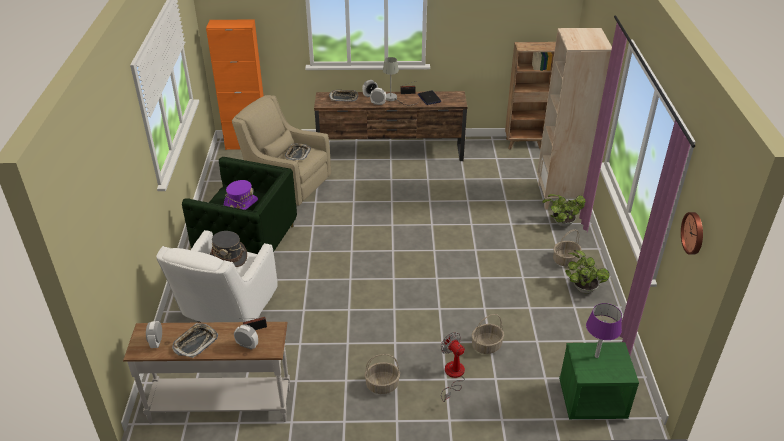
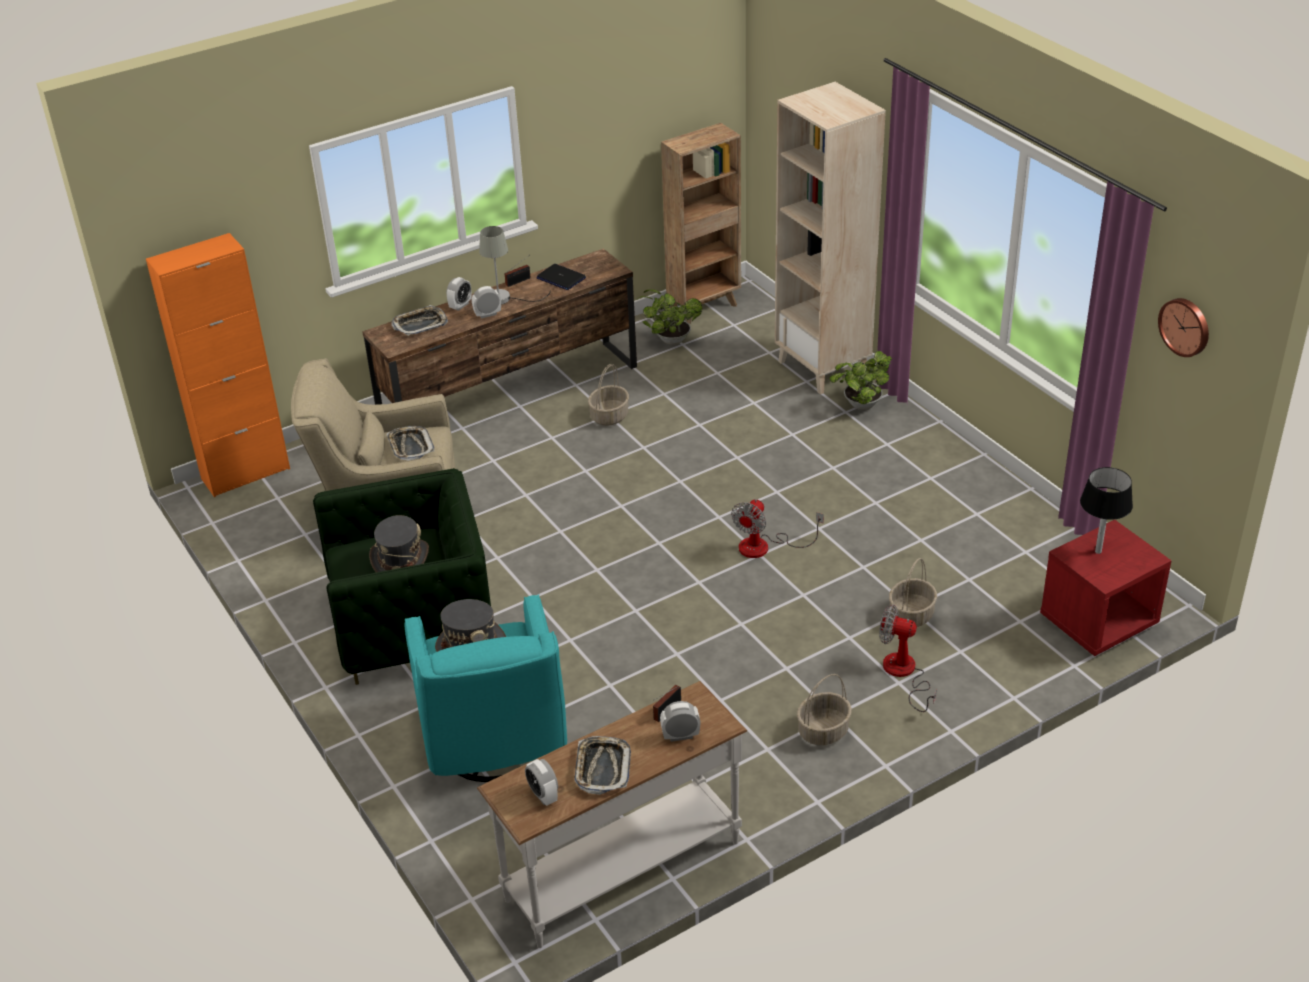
camera: 30 degrees left, 0 degrees up
(226, 313) = (494, 744): white armchair -> turquoise armchair
(241, 204) = (400, 561): purple hat -> grey hat
(443, 275) = (764, 546): none -> fan
(565, 260) = (910, 455): basket -> basket (609, 416)
(582, 288) = (965, 483): potted plant -> potted plant (670, 340)
(591, 401) = (1098, 622): green nightstand -> red nightstand
(596, 356) = (1098, 551): purple table lamp -> black table lamp

